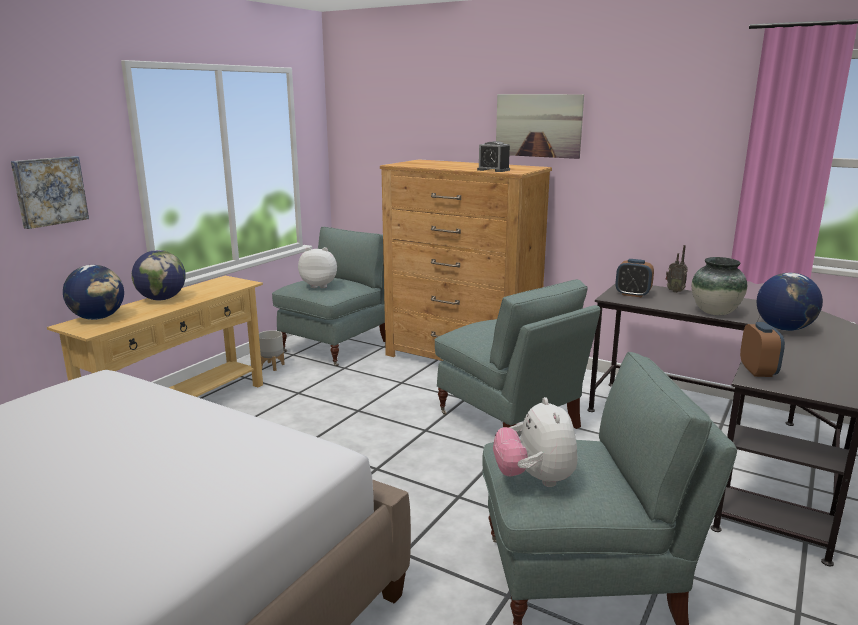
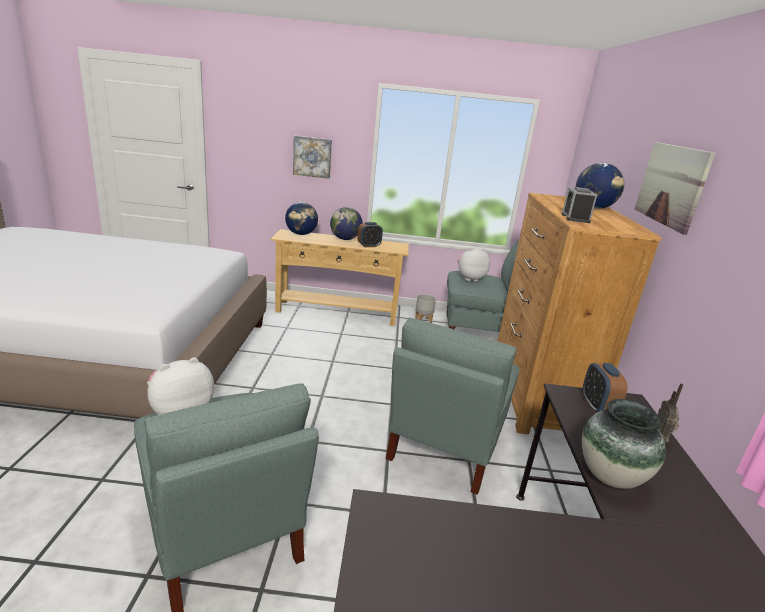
camera: 60 degrees right, 5 degrees up
(319, 285) = (469, 278): plush toy -> plush toy turned 75 degrees counterclockwise
(758, 371) = (407, 513): alarm clock -> alarm clock (369, 246)
(783, 328) = (619, 551): globe -> globe (593, 208)

